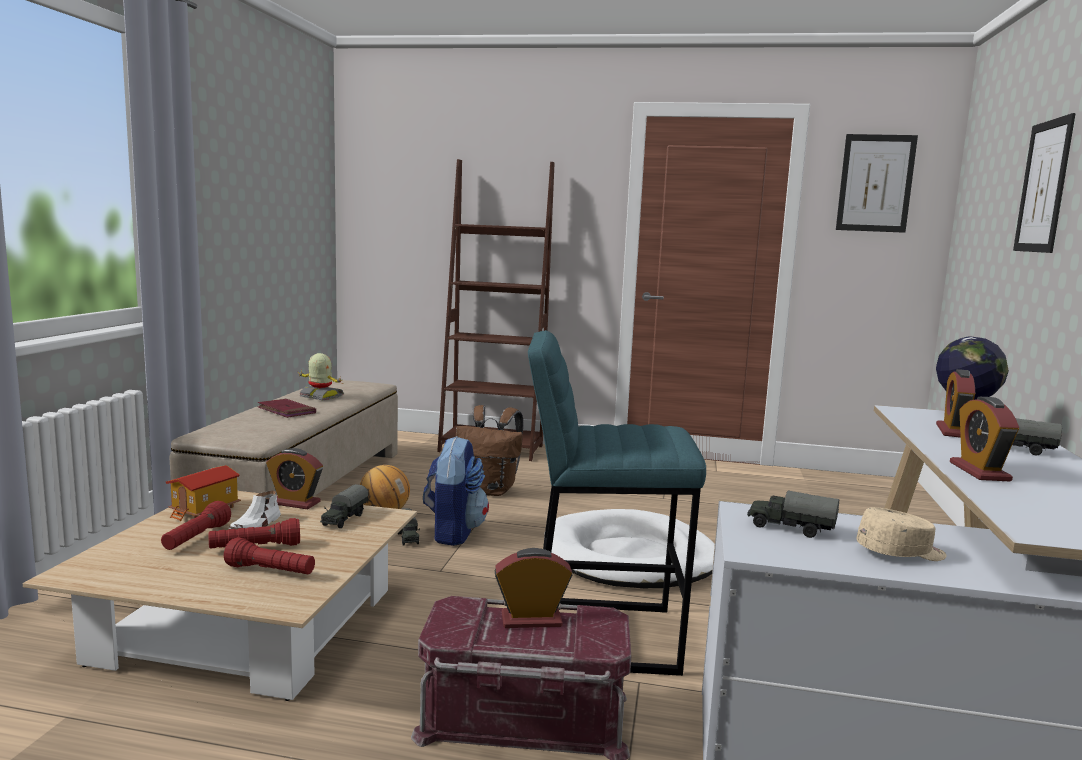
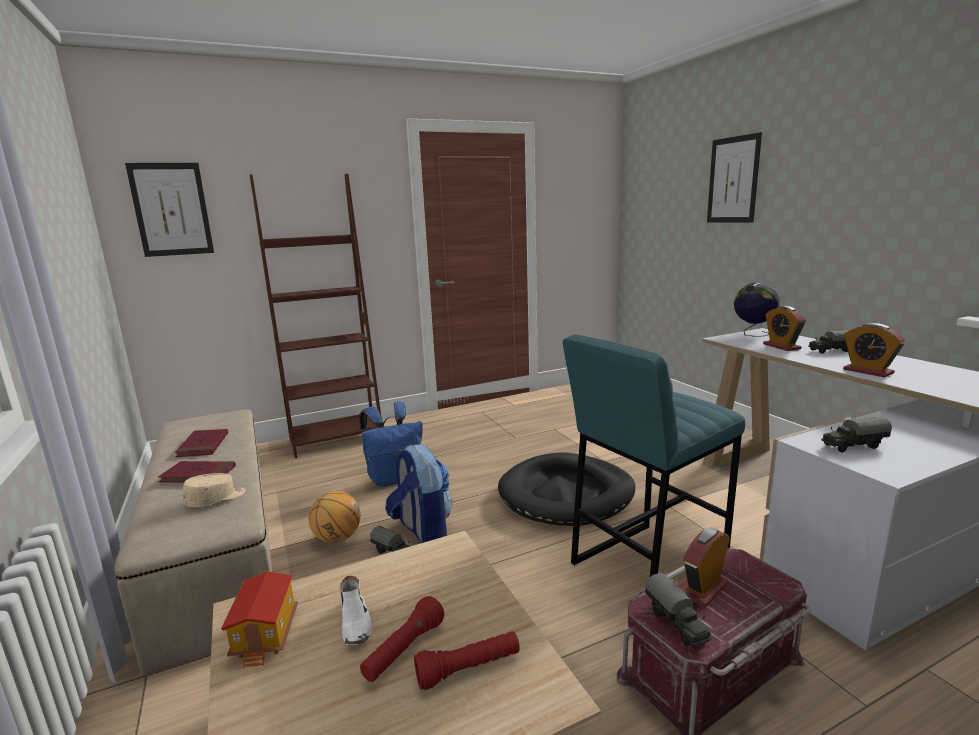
camera: 35 degrees left, 5 degrees up
(196, 538) = (321, 677): red flashlight -> none
(295, 503) = (346, 575): alarm clock -> none
(321, 397) = (203, 445): toy robot -> red book
(344, 519) = (424, 570): toy truck -> toy truck (677, 623)
(490, 490) = (393, 478): brown backpack -> blue backpack
(630, 557) = (566, 494): white dog bed -> black dog bed
(875, 183) = (578, 181): picture -> picture (171, 209)
(901, 553) = (921, 440): beige cap -> beige cap (216, 499)

